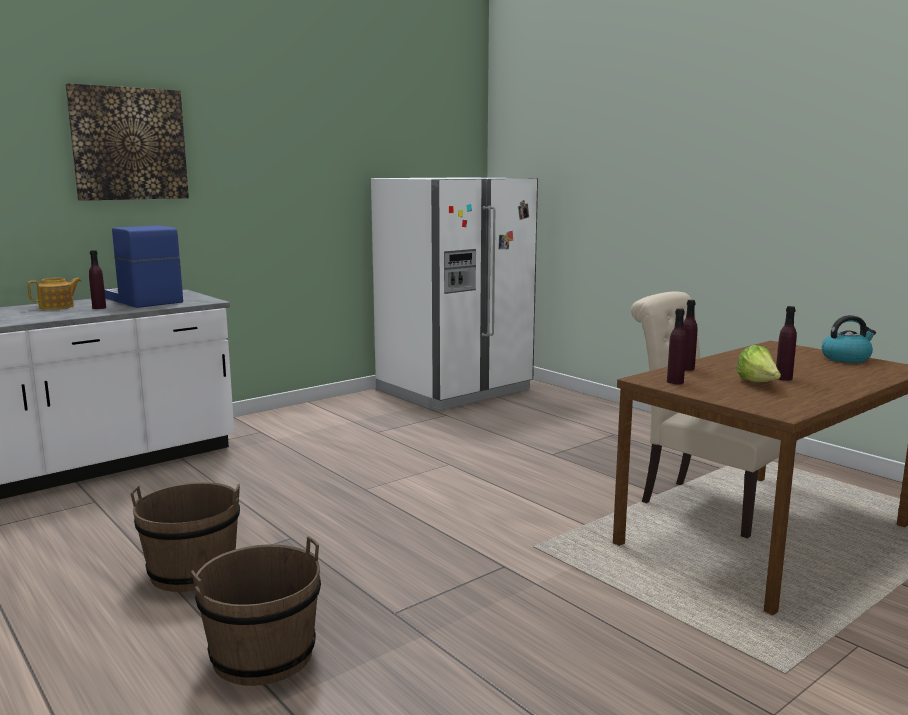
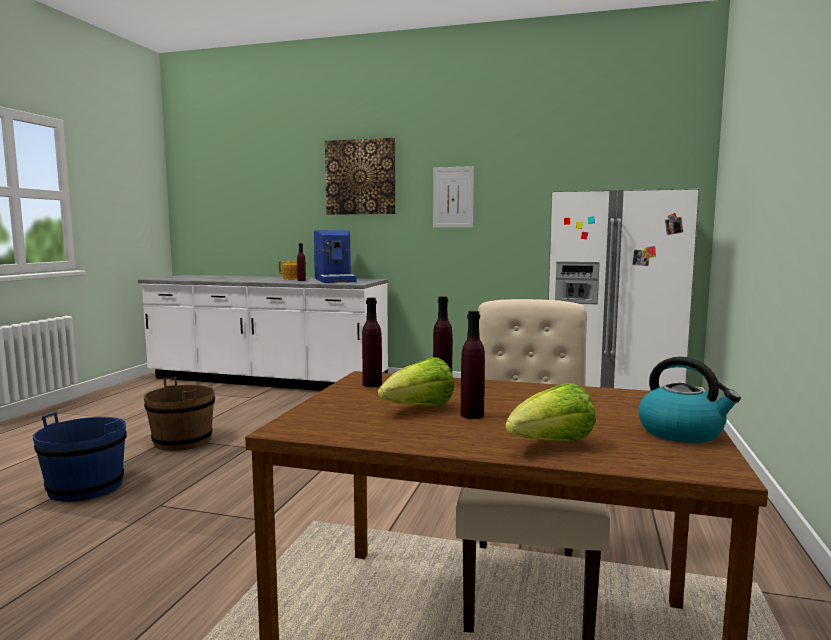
camera: 55 degrees right, 5 degrees down
(142, 300) = (335, 280): coffee machine -> coffee machine turned 150 degrees clockwise
(260, 176) = (453, 197): none -> picture
(263, 655) = (85, 487): brown bucket -> blue bucket
(855, 378) = (550, 445): none -> lettuce

